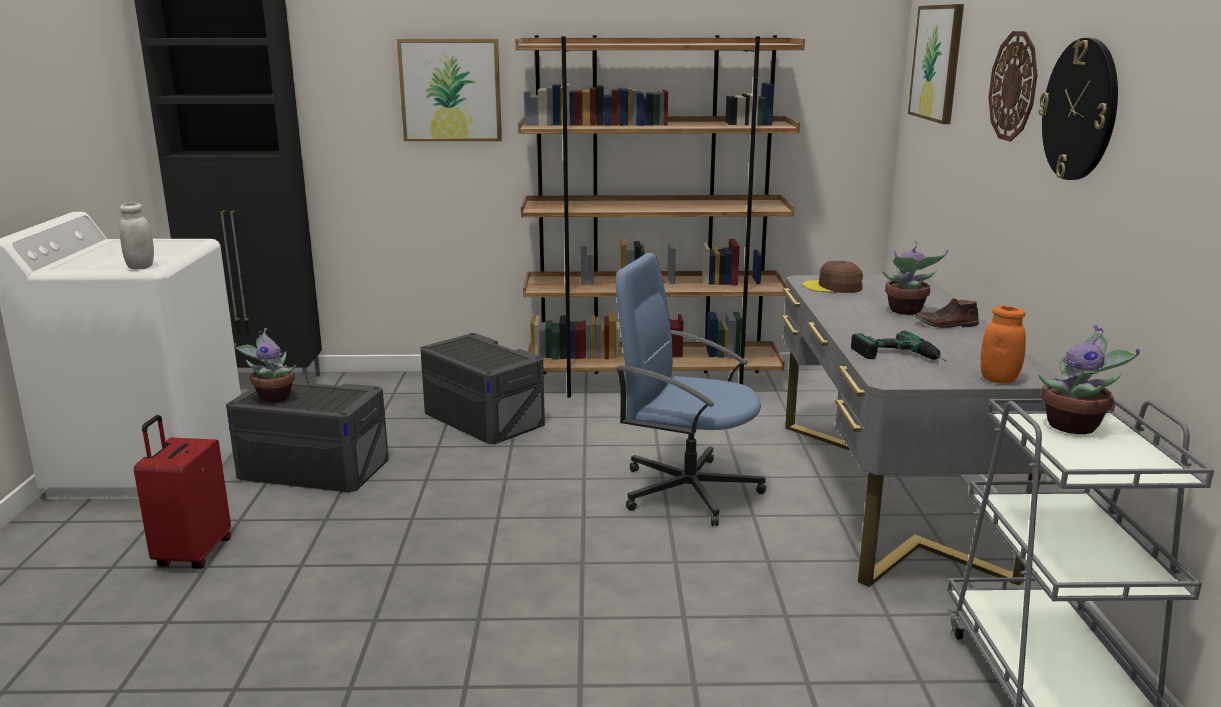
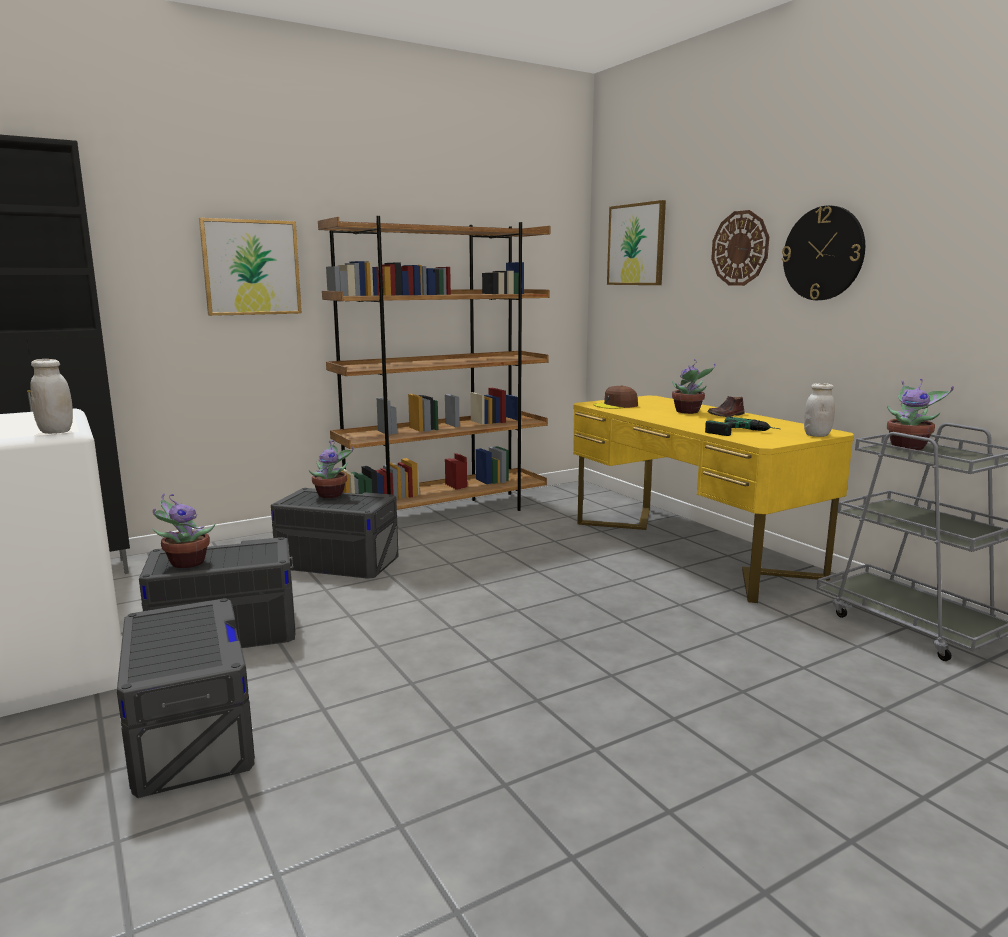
camera: 30 degrees left, 5 degrees down
(192, 554) = (191, 733): red suitcase -> grey storage box
(485, 346) = (332, 495): none -> potted plant
(687, 490) = (566, 575): blue office chair -> none
(884, 492) = (690, 548): grey desk -> yellow desk
(998, 379) = (817, 435): orange jar -> white jar

